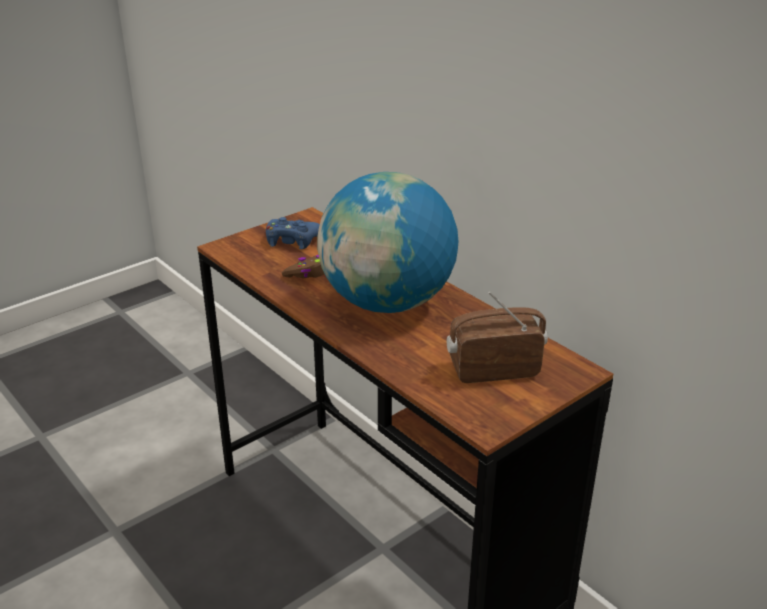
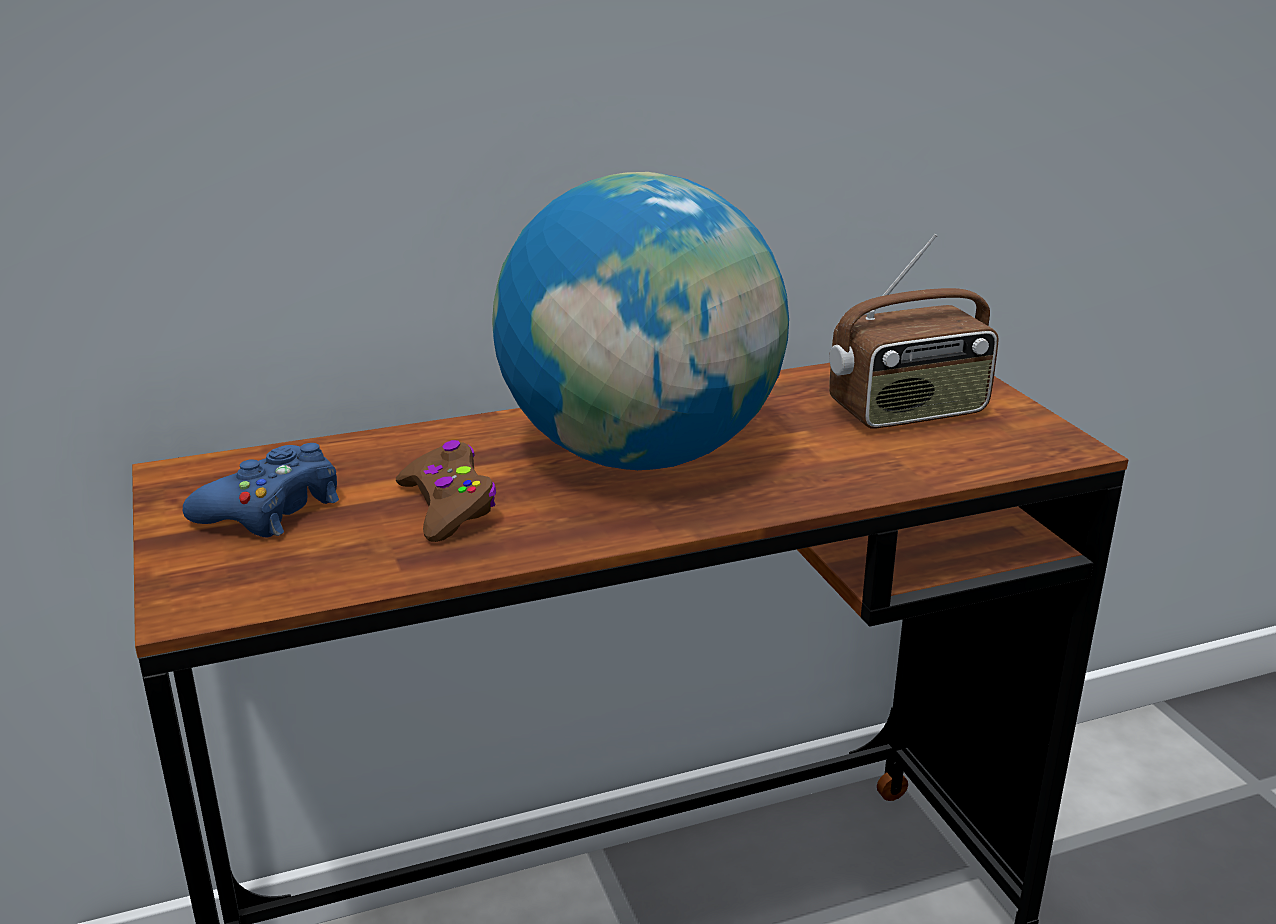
camera: 70 degrees left, 5 degrees down
(493, 369) = (908, 412): radio -> radio turned 120 degrees counterclockwise

